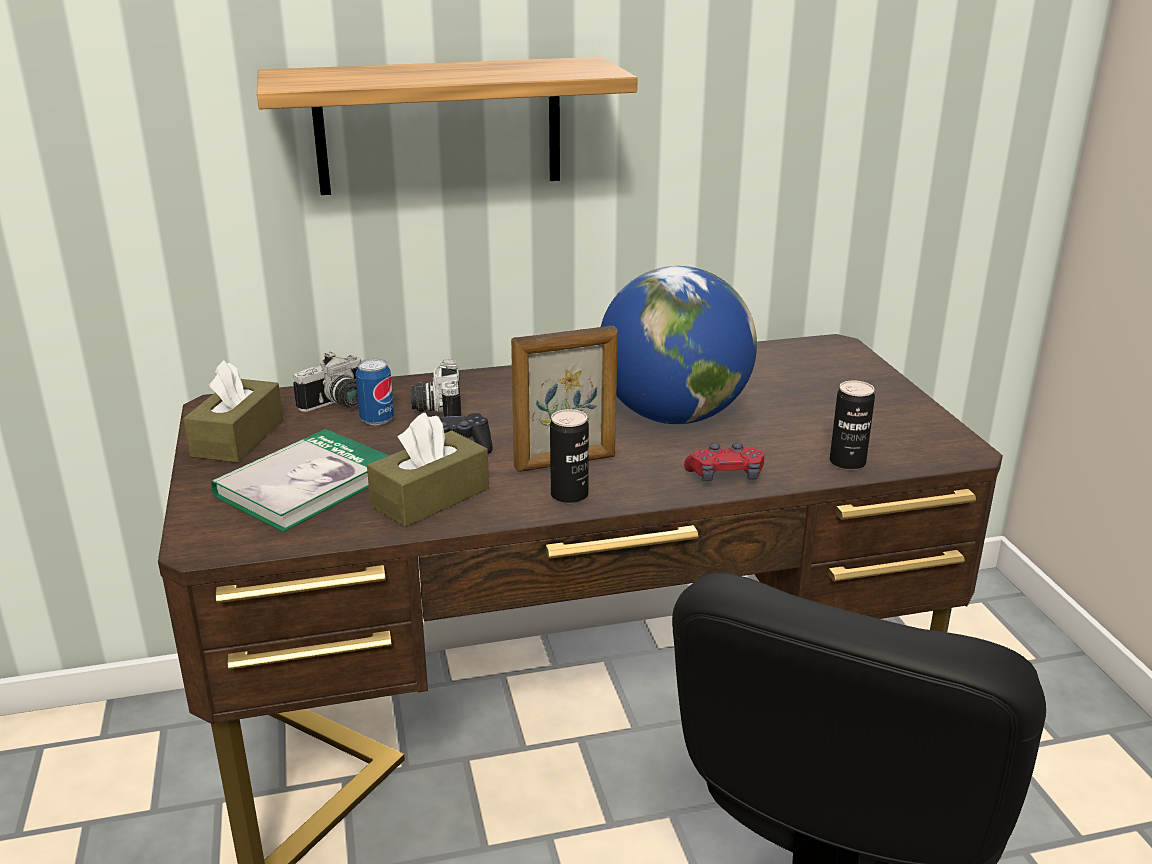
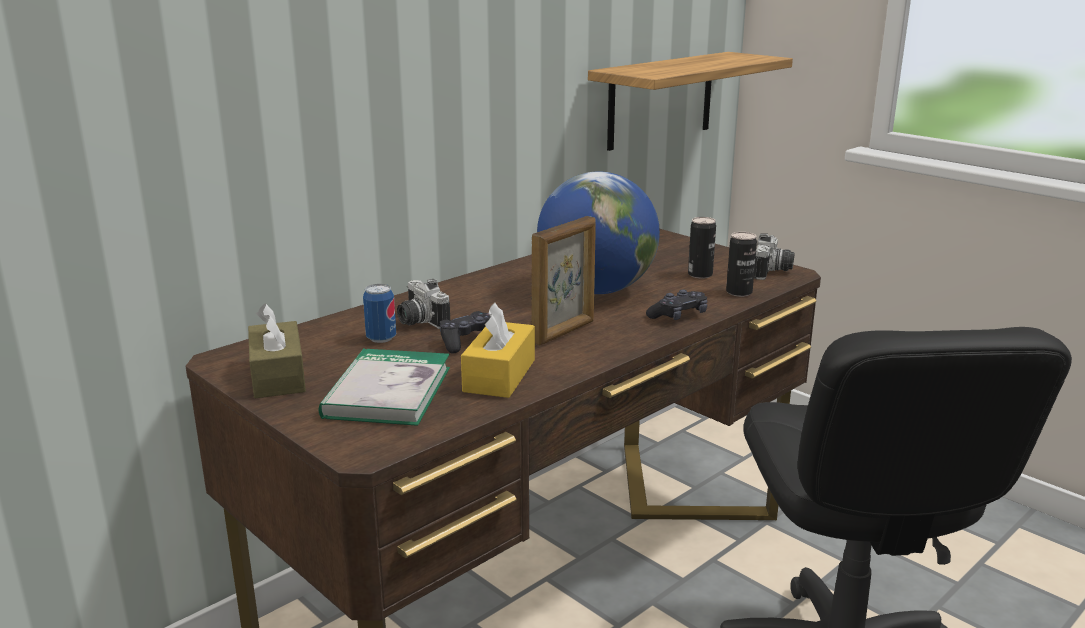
camera: 30 degrees left, 5 degrees down
(338, 405) = (332, 335): camera -> camera (773, 272)
(430, 497) = (499, 375): brown tissue box -> yellow tissue box
(439, 126) = (372, 85): shelf -> shelf (661, 100)
(569, 495) = (595, 350): can -> can (700, 275)
(725, 475) = (678, 316): red game controller -> black game controller

